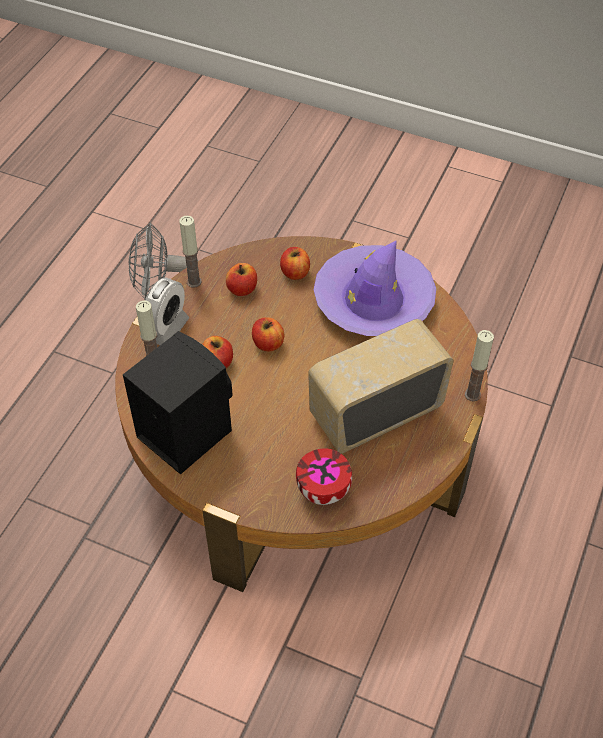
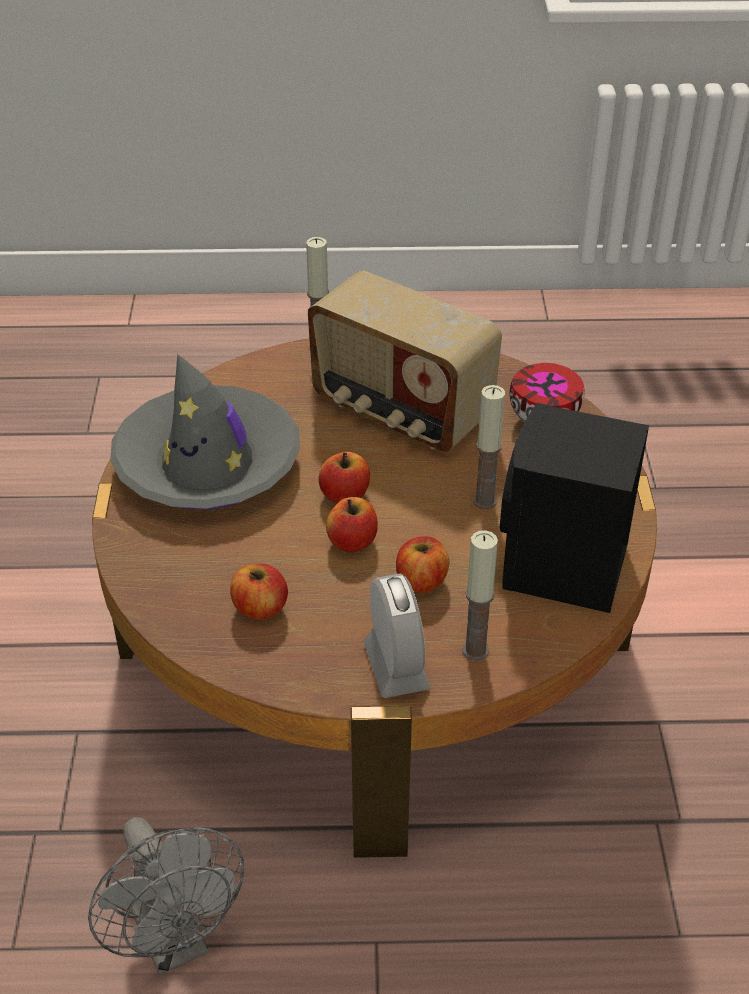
camera: 115 degrees left, 10 degrees down
(166, 329) = (396, 666): alarm clock -> alarm clock turned 75 degrees clockwise
(194, 282) = (276, 673): candle -> candle (484, 501)
(295, 273) = (193, 560): apple -> apple (345, 495)
(373, 300) = (208, 464): purple hat -> grey hat

